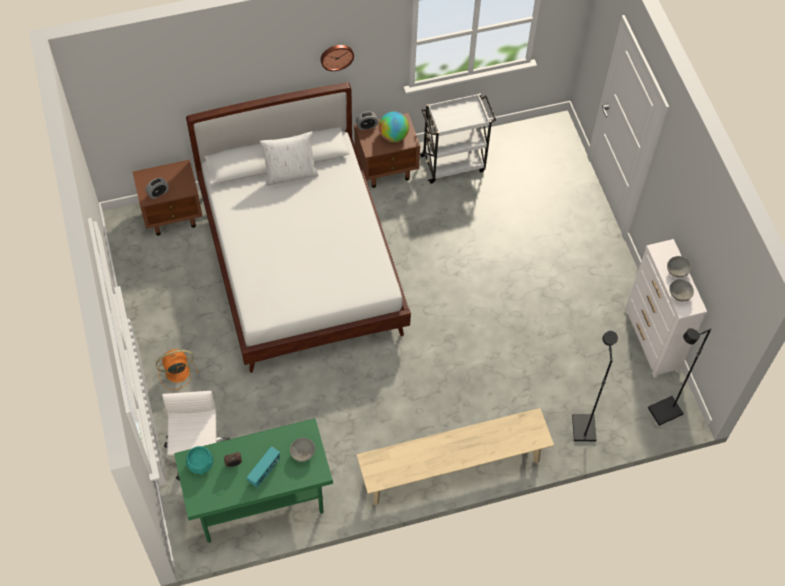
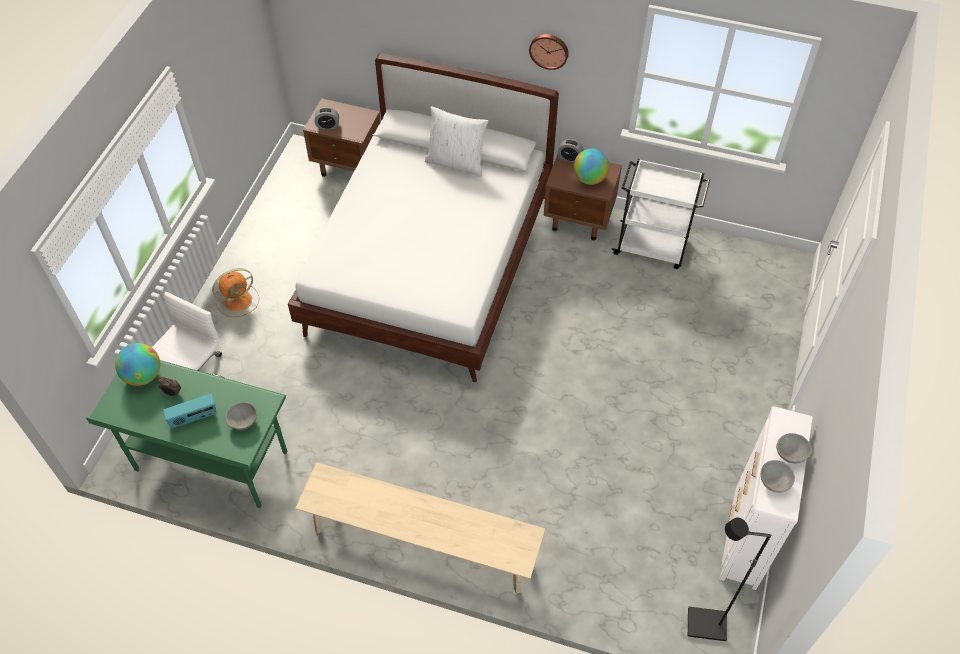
camera: 35 degrees right, 5 degrees down
(176, 372) = (239, 300): orange fan -> orange fan turned 135 degrees clockwise
(200, 464) = (143, 375): turquoise bowl -> globe
(582, 428) = (595, 585): black floor lamp -> none

